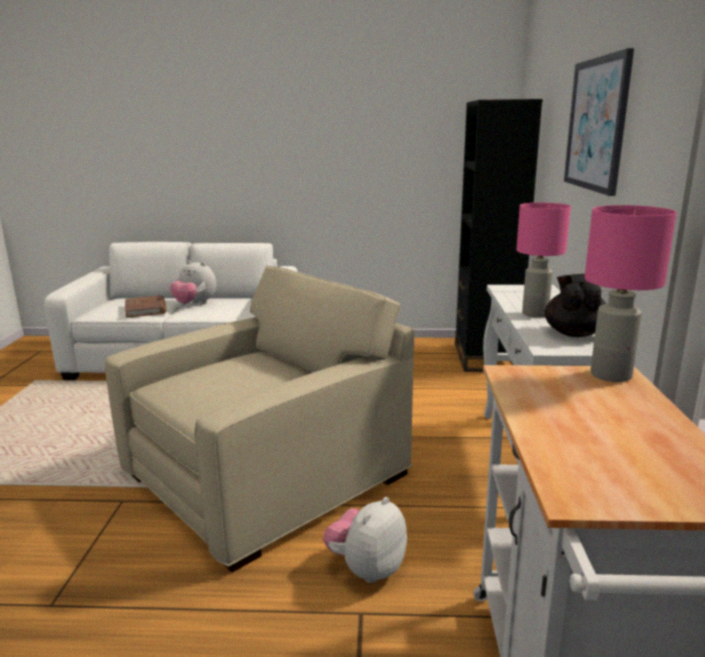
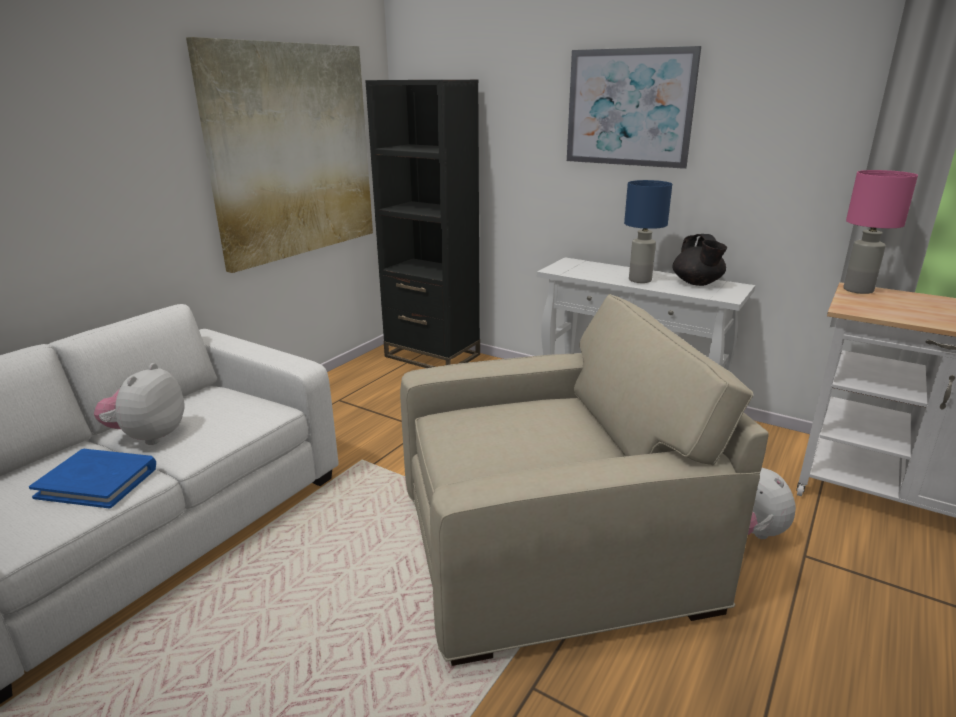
camera: 60 degrees left, 5 degrees up
(146, 309) = (98, 481): brown book -> blue book
(195, 304) = (148, 436): plush toy -> plush toy turned 135 degrees clockwise
(267, 473) = (551, 546): beige armchair -> beige armchair turned 90 degrees clockwise
(396, 158) = (293, 152): none -> picture
(534, 313) = (639, 280): pink table lamp -> blue table lamp
(574, 333) = (697, 283): black teapot -> black teapot turned 135 degrees counterclockwise

